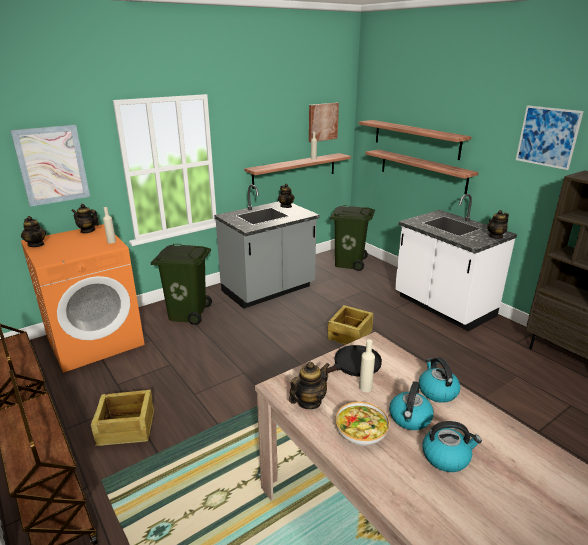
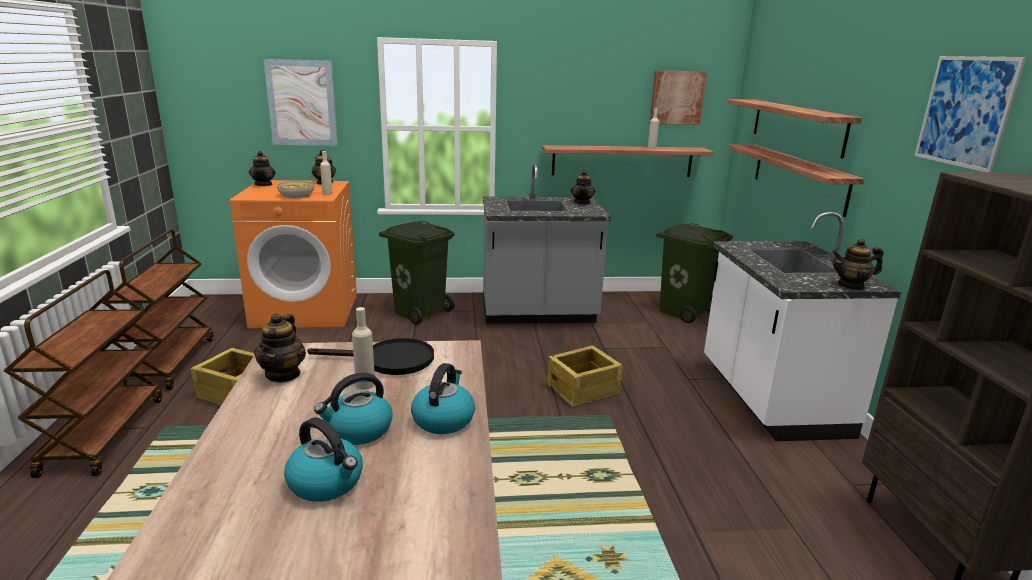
camera: 30 degrees right, 5 degrees down
(309, 402) = (283, 374): teapot -> teapot turned 105 degrees clockwise
(360, 432) = (282, 419): bowl -> bowl (297, 195)

